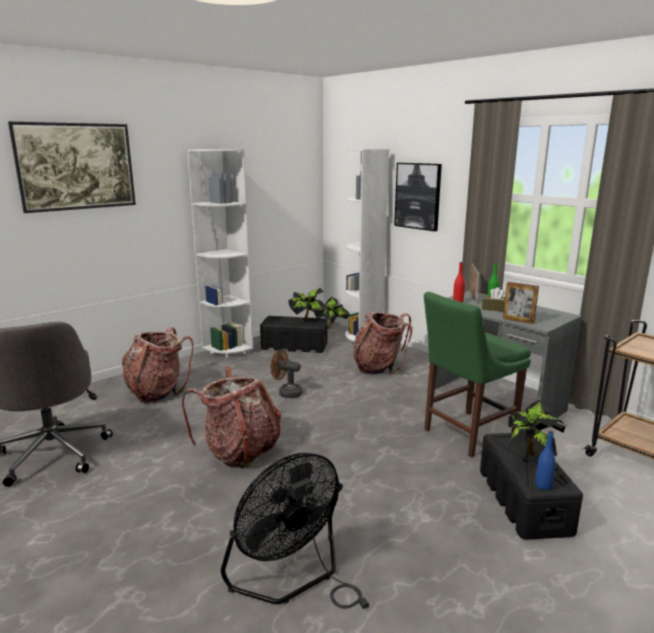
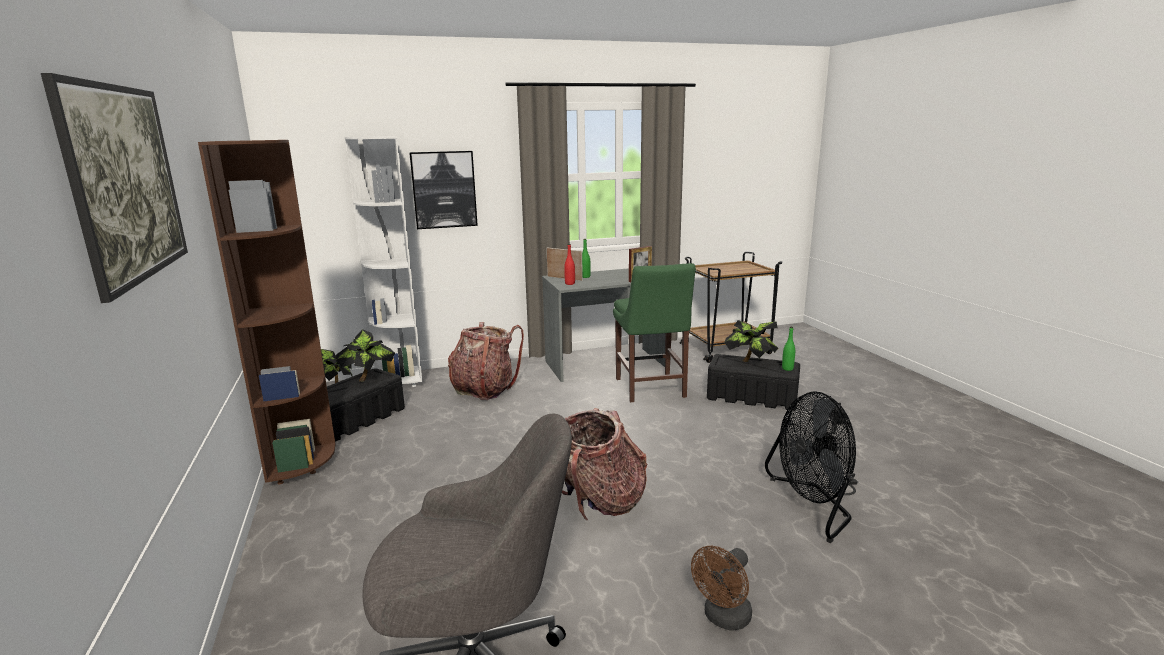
camera: 65 degrees left, 0 degrees up
(157, 392) = (360, 549): backpack -> none
(228, 352) = (301, 469): white bookcase -> brown bookcase
(286, 393) = (485, 450): brown fan -> brown fan (723, 618)
(495, 309) = (604, 279): brown tissue box -> none
(543, 485) = (787, 369): blue bottle -> green bottle

